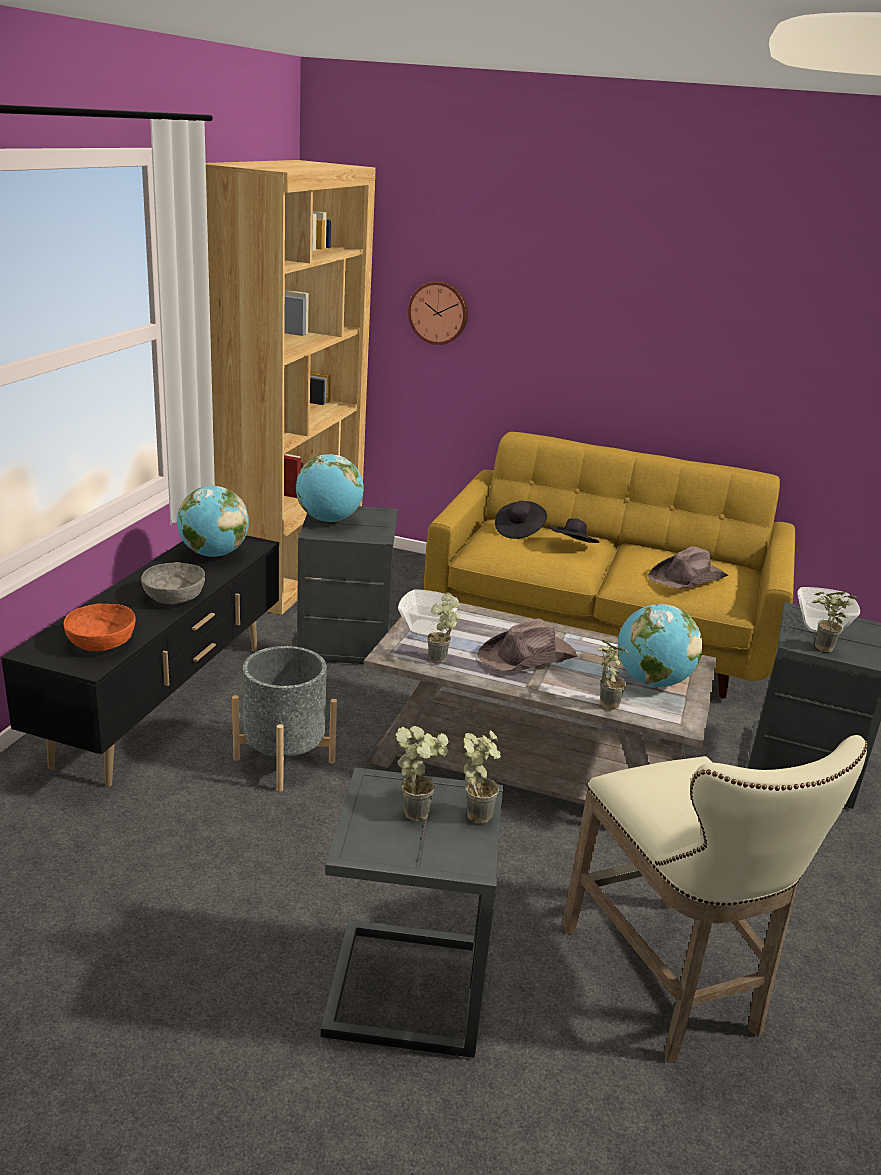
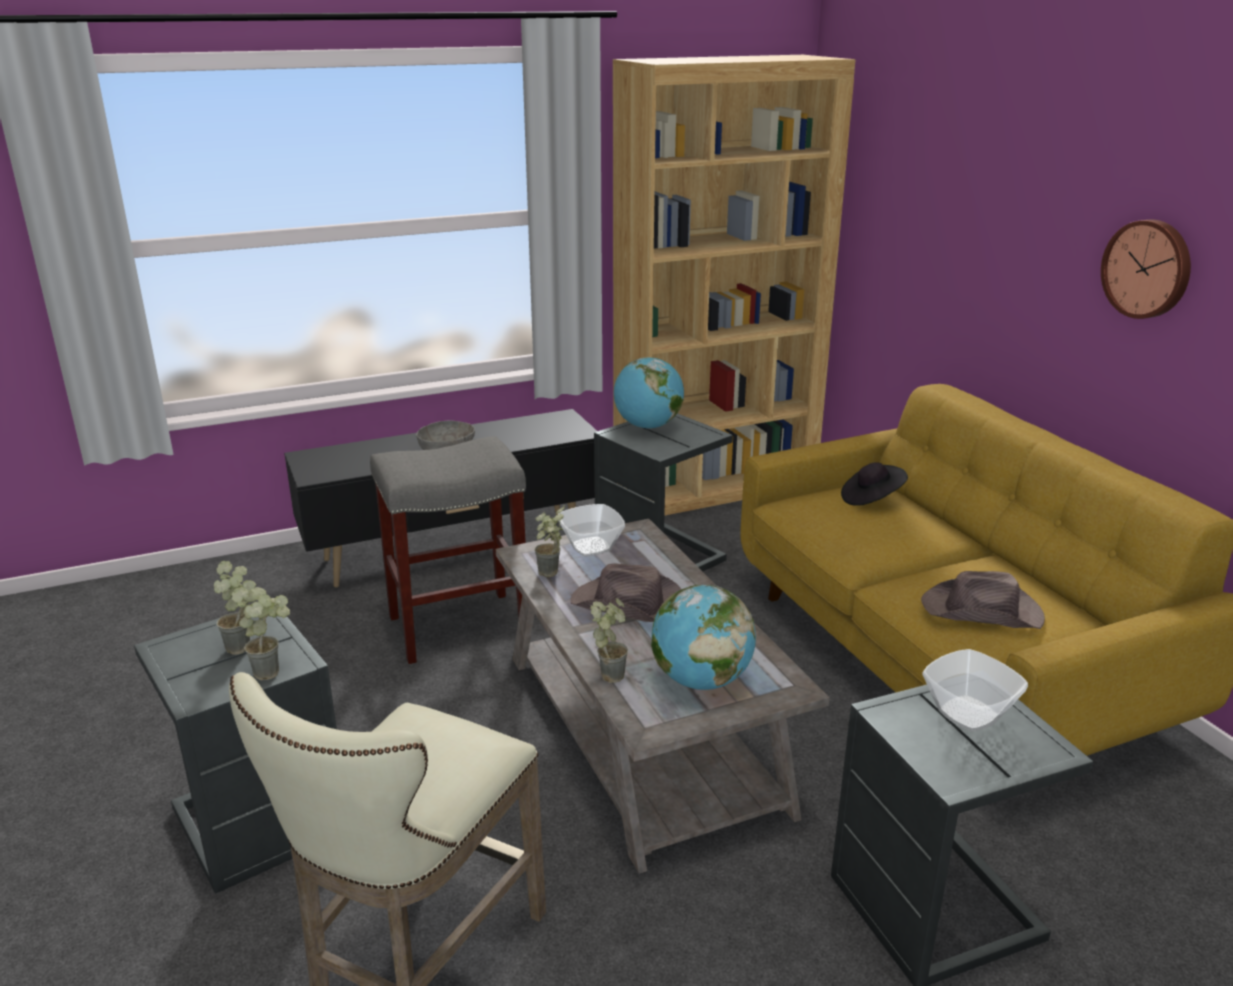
camera: 50 degrees right, 0 degrees up
(101, 643) = (346, 465): orange bowl -> none
(213, 554) = (535, 430): globe -> none
(284, 760) = (460, 626): grey planter -> grey stool
(439, 312) = (904, 229): wall clock -> wall clock (1148, 269)
(571, 547) = (898, 533): black hat -> none
(819, 649) = (903, 731): potted plant -> none

